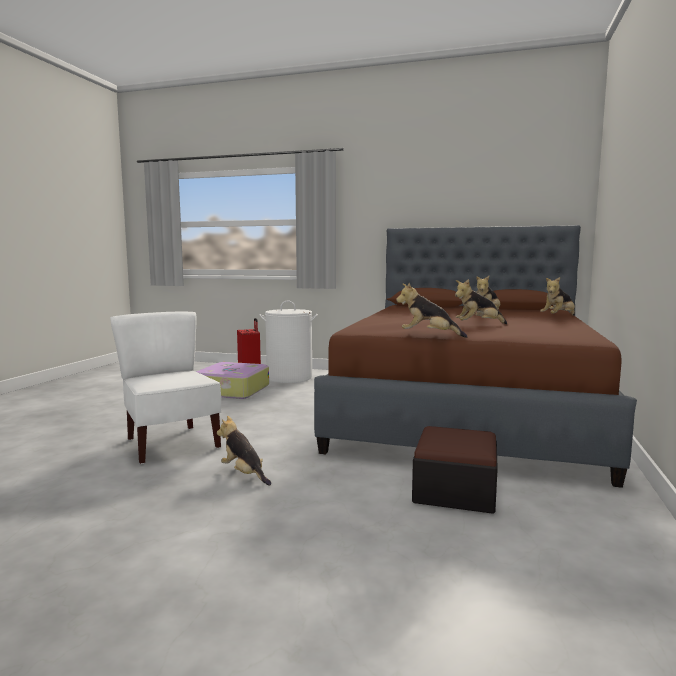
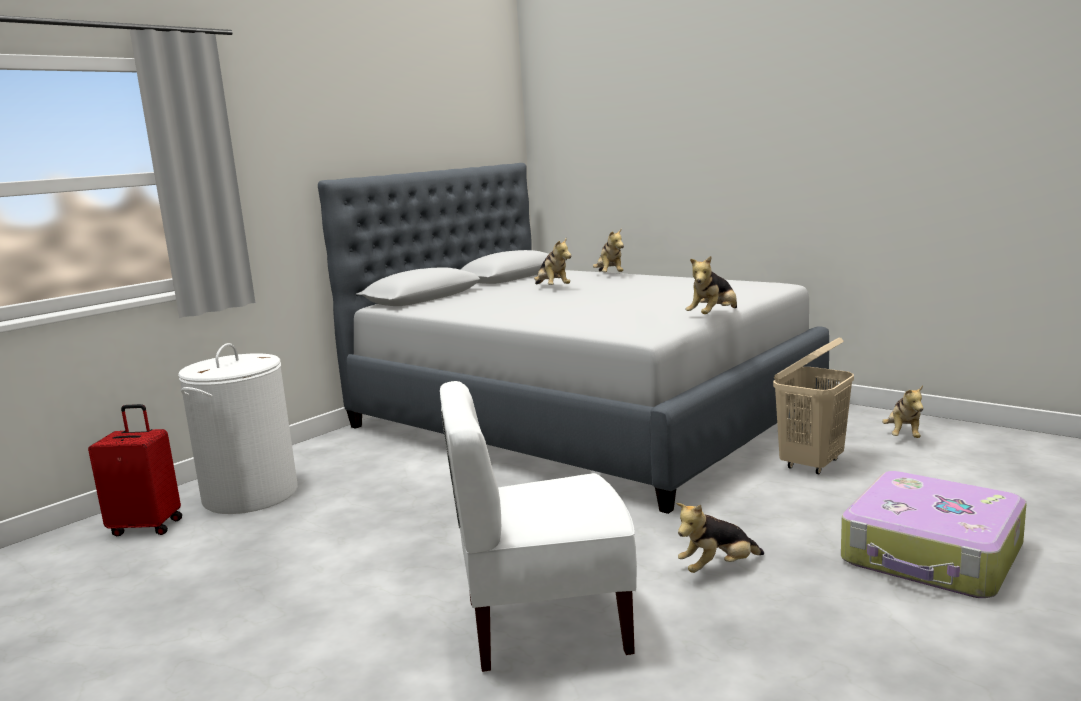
camera: 65 degrees left, 5 degrees up
(231, 390) = (261, 554): suitcase -> suitcase (932, 555)
(455, 491) = (812, 464): ottoman -> beige laundry basket
(468, 412) = (581, 417): brown bed -> grey bed
(478, 325) = (647, 298): plush toy -> plush toy (903, 435)

